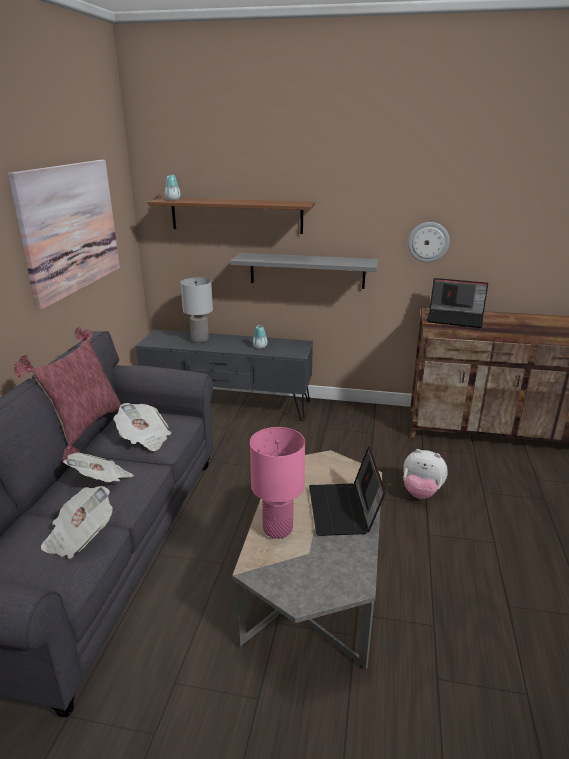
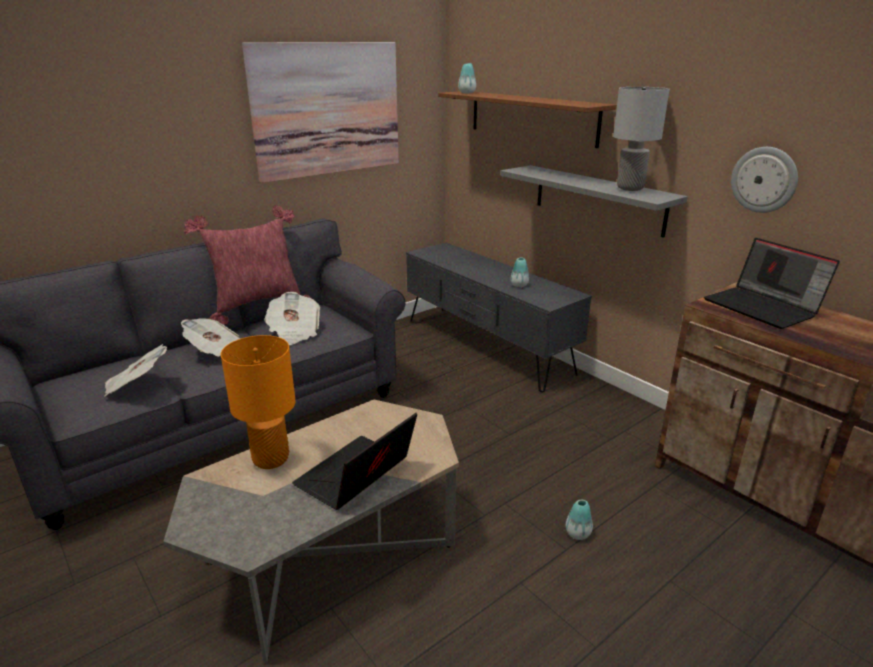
camera: 40 degrees right, 0 degrees up
(200, 341) = (469, 263): grey table lamp -> grey table lamp (630, 189)
(278, 531) = (272, 461): pink table lamp -> orange table lamp
(421, 493) = (578, 533): plush toy -> vase

